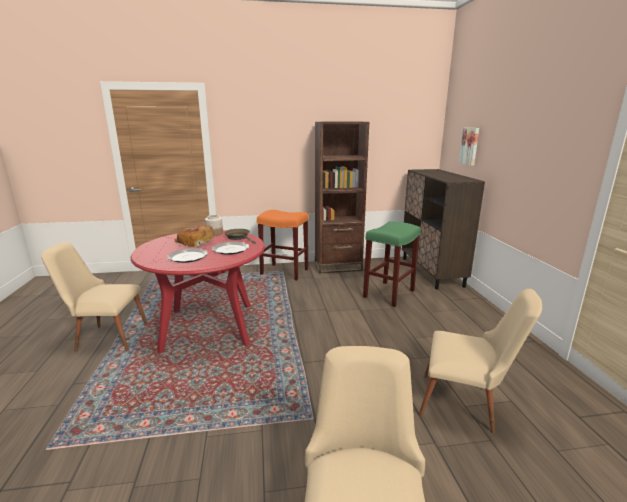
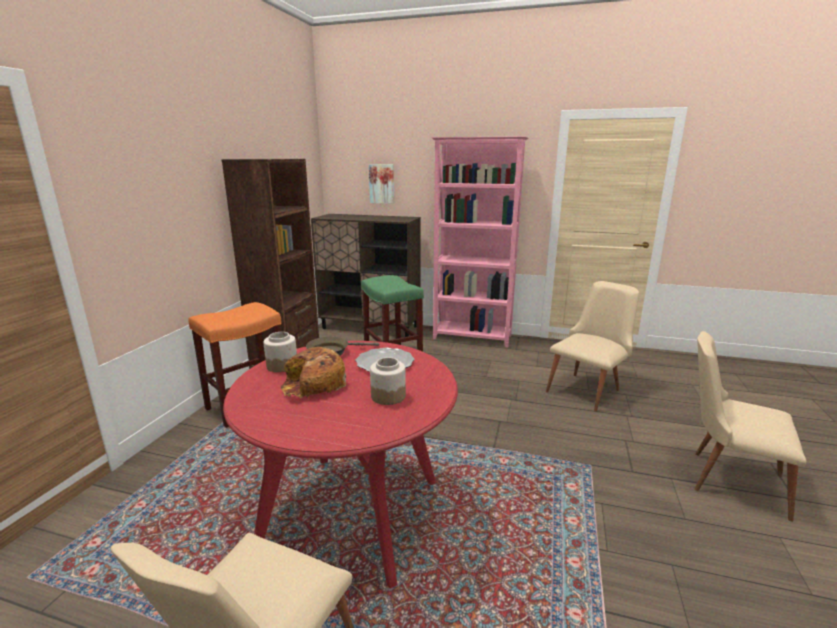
camera: 65 degrees left, 0 degrees up
(188, 257) = (388, 396): plate -> jar
(486, 316) = (472, 338): none -> pink bookcase

